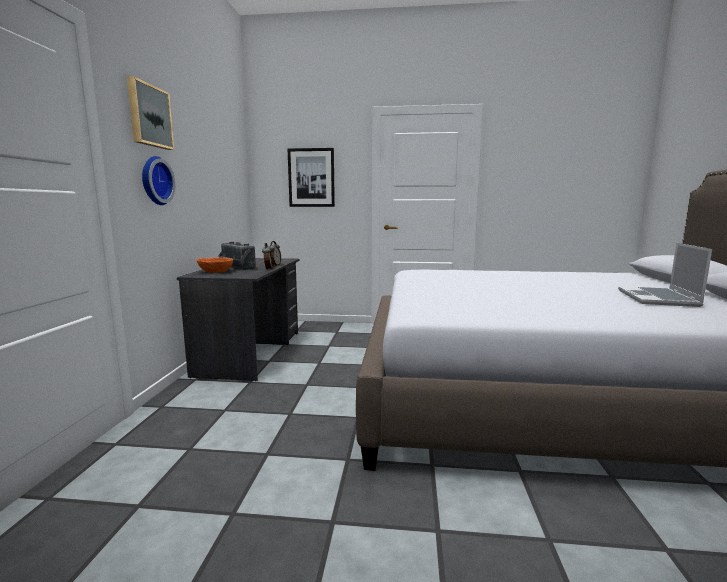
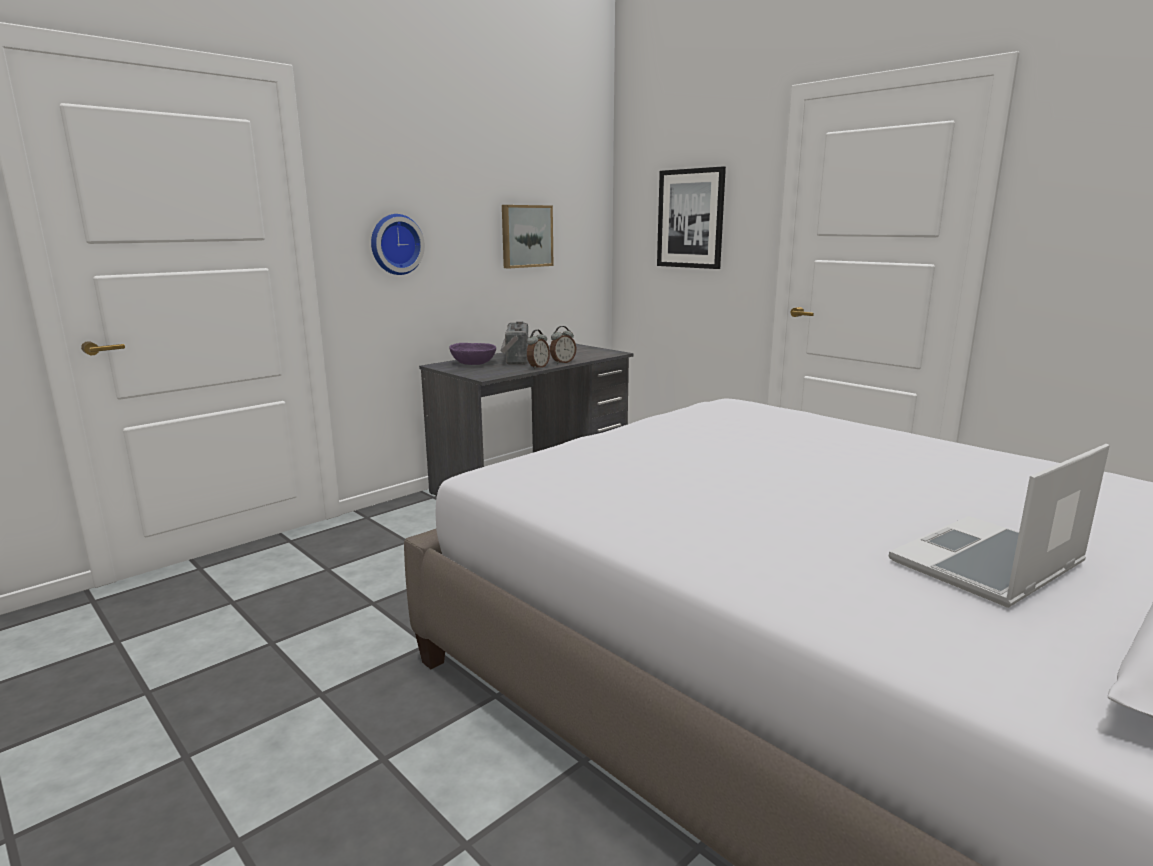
camera: 40 degrees right, 5 degrees up
(149, 116) = (390, 163): picture -> picture (526, 236)
(215, 272) = (473, 363): orange bowl -> purple bowl

